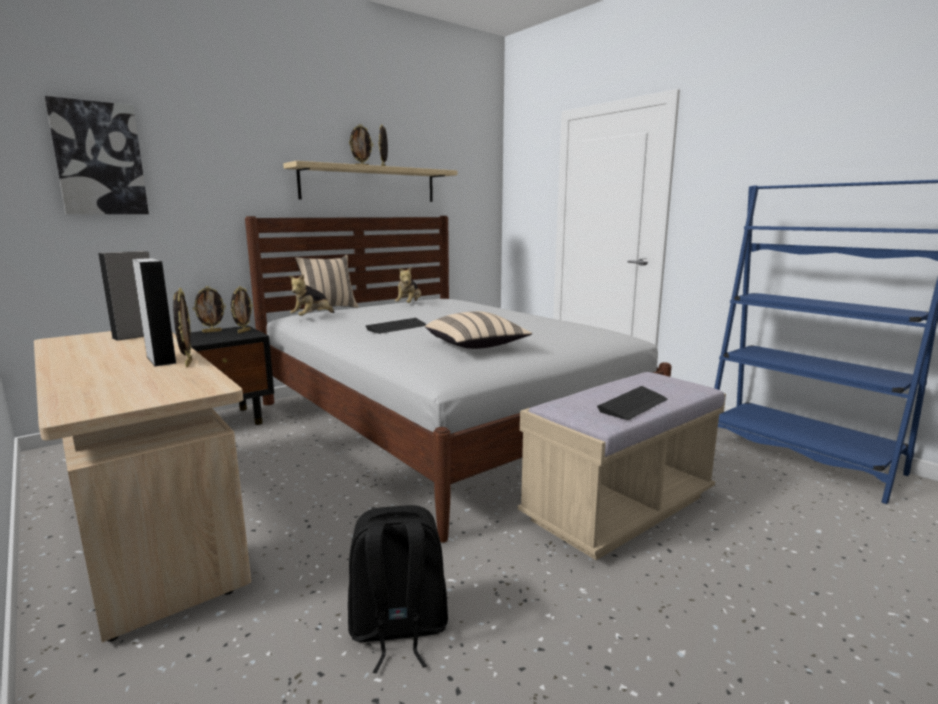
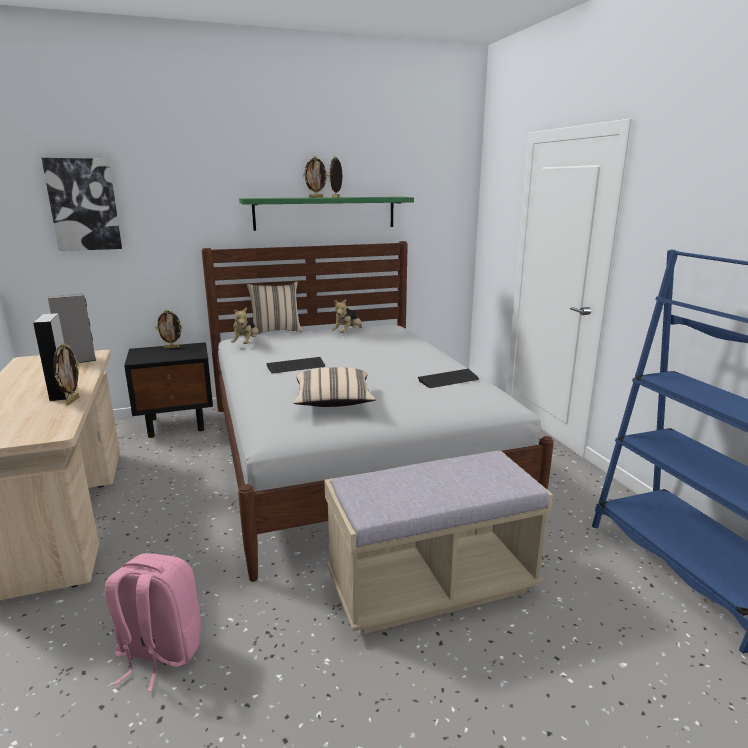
camera: 20 degrees right, 5 degrees up
(243, 331) = (194, 350): picture frame -> none
(312, 317) = (246, 344): plush toy -> plush toy turned 45 degrees counterclockwise
(370, 184) = (325, 213): beige shelf -> green shelf
(398, 630) = (158, 653): black backpack -> pink backpack
(633, 405) = (422, 495): keyboard -> keyboard (448, 380)

